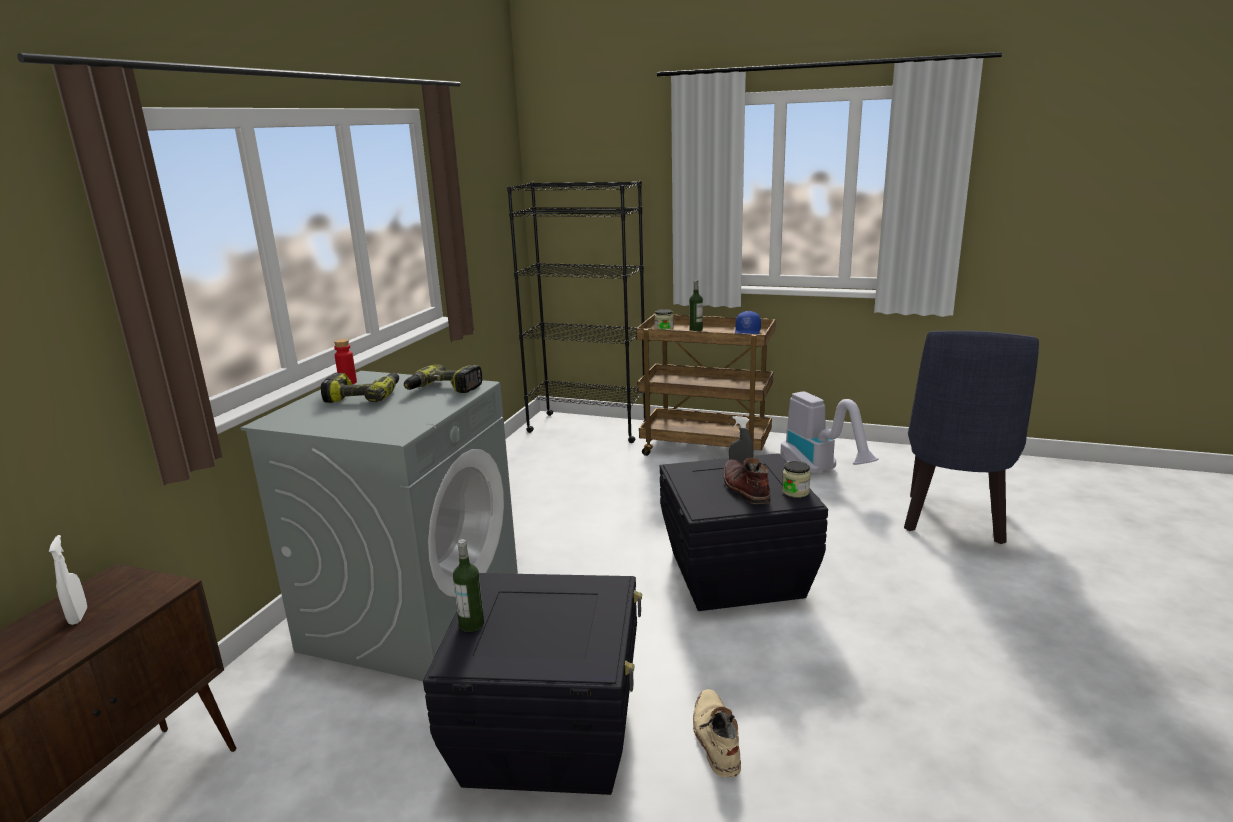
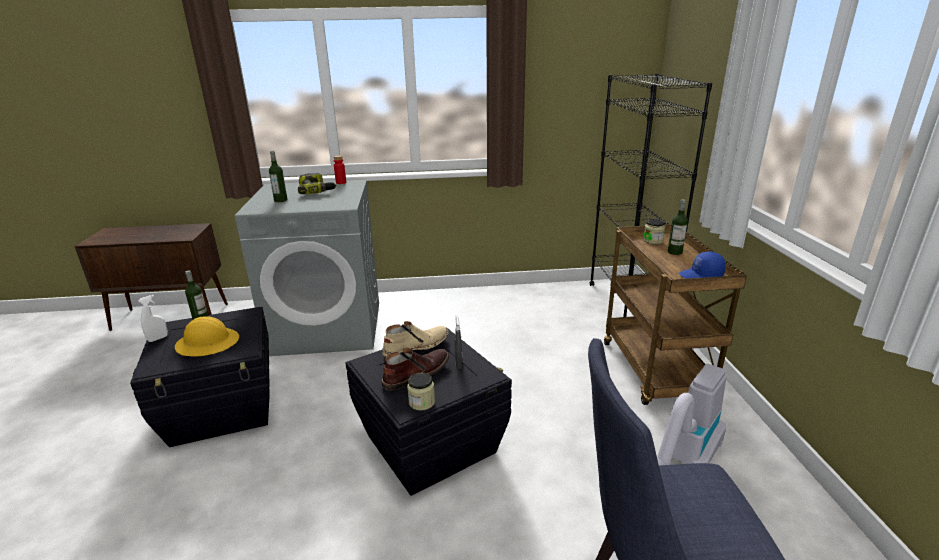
camera: 65 degrees right, 5 degrees up
(78, 616) = (164, 232): white spray bottle -> white spray bottle (158, 338)
(376, 417) = (280, 200): none -> bottle
(443, 389) = (334, 201): power drill -> none
(560, 616) = (208, 343): none -> yellow hard hat
(715, 739) = (217, 480): beige boot -> beige boot (415, 346)

